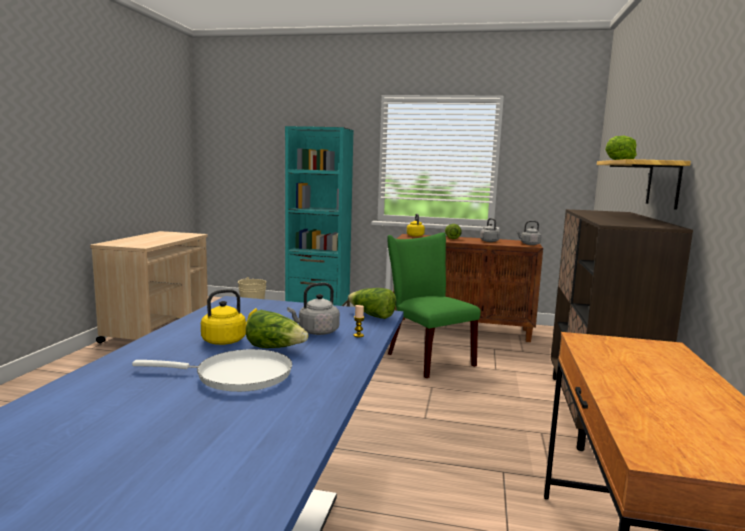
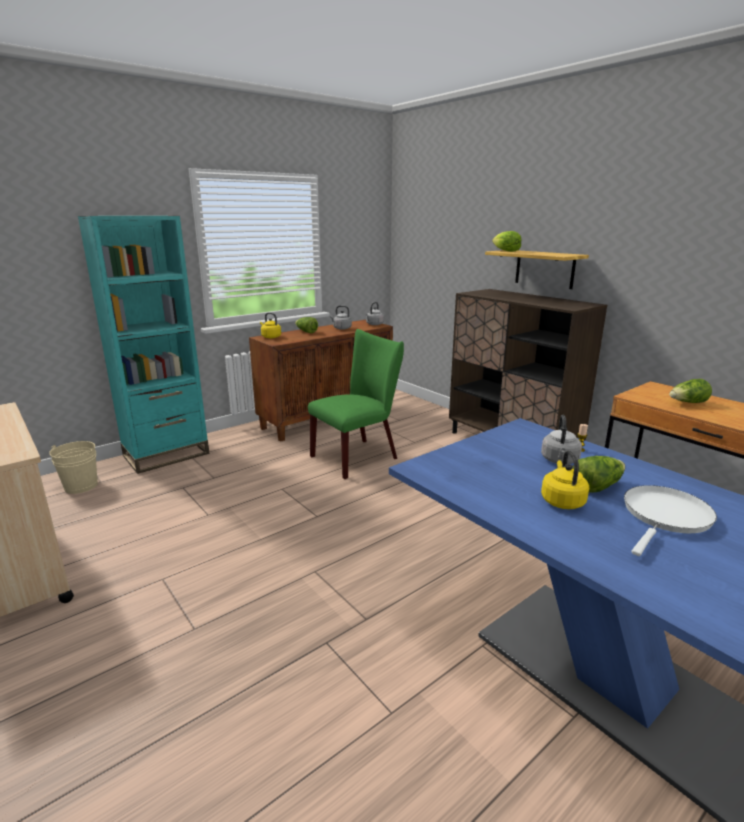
camera: 50 degrees left, 10 degrees up
(371, 315) = (526, 430): lettuce -> lettuce (687, 403)
(425, 358) = (359, 456): green chair -> green chair turned 135 degrees clockwise

